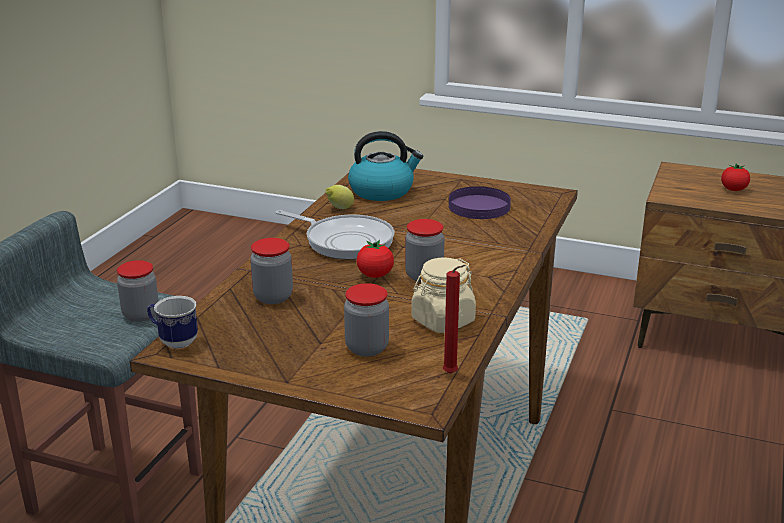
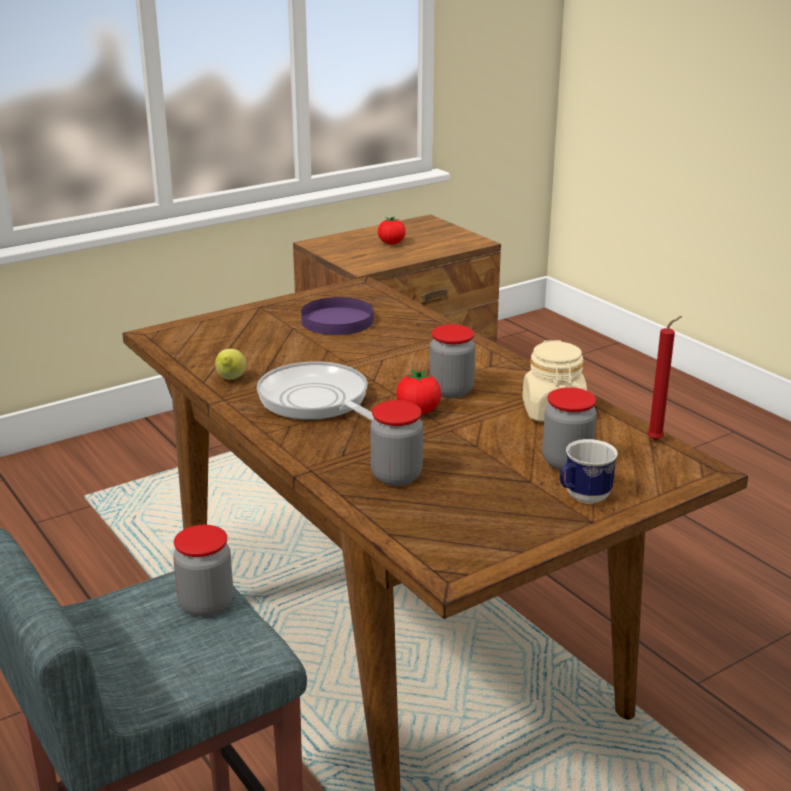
camera: 55 degrees left, 0 degrees up
(173, 341) = (431, 562): mug -> mug (582, 498)
(345, 241) = (317, 401): frying pan -> frying pan turned 105 degrees counterclockwise
(382, 191) = (223, 347): kettle -> none

